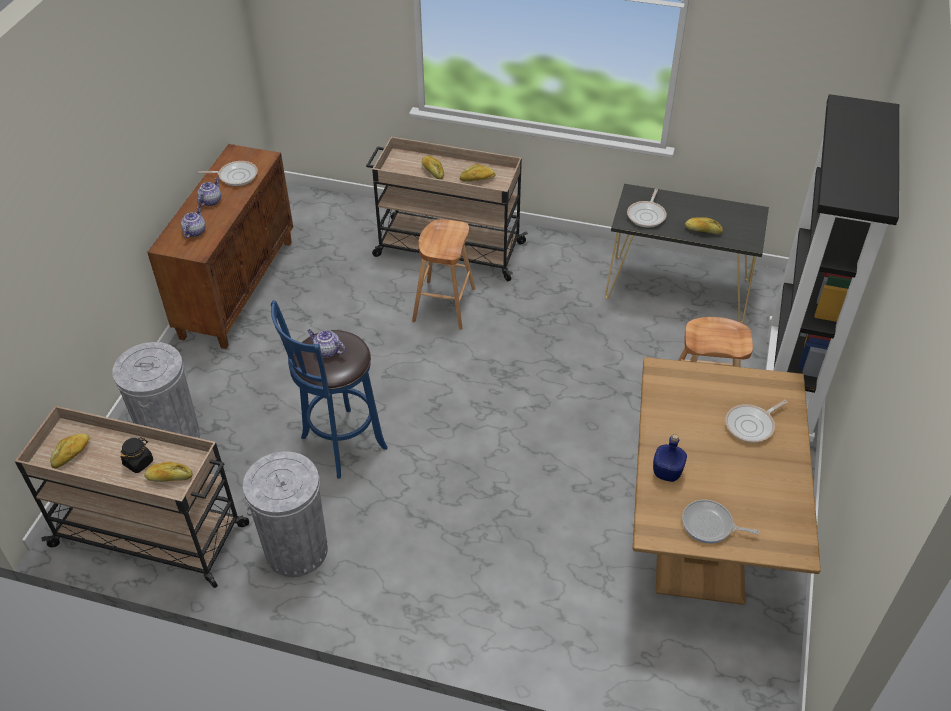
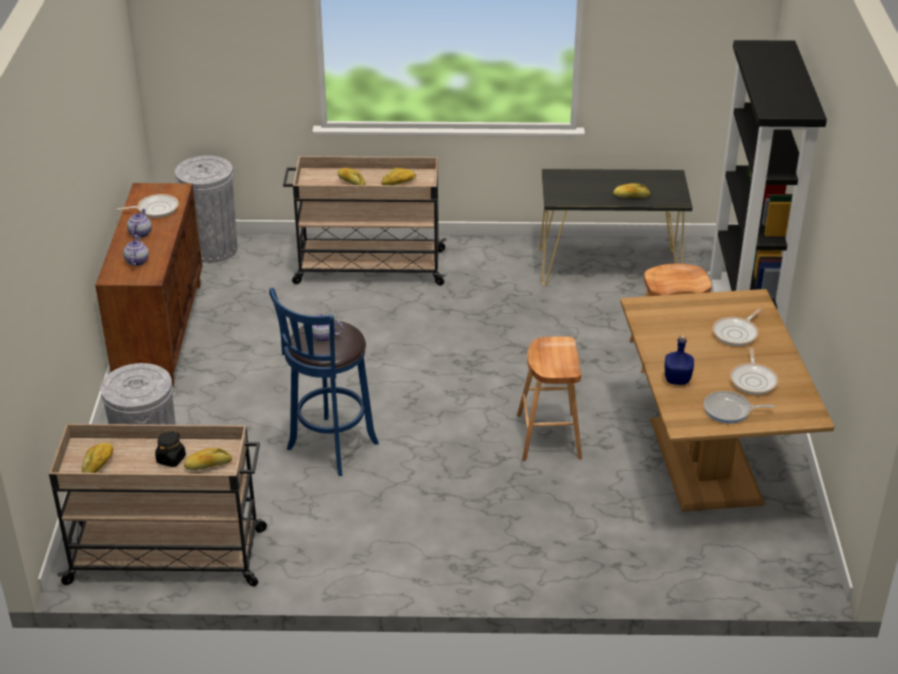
camera: 15 degrees left, 10 degrees down
(296, 550) = (324, 541): grey trash can -> grey trash can (212, 249)
(444, 305) = (384, 315): brown stool -> brown stool (549, 437)
(647, 215) = (574, 191): frying pan -> frying pan (753, 380)

